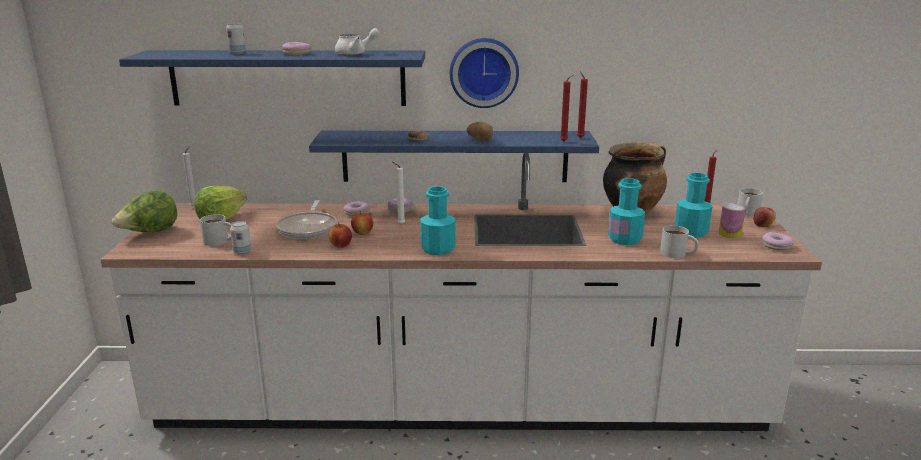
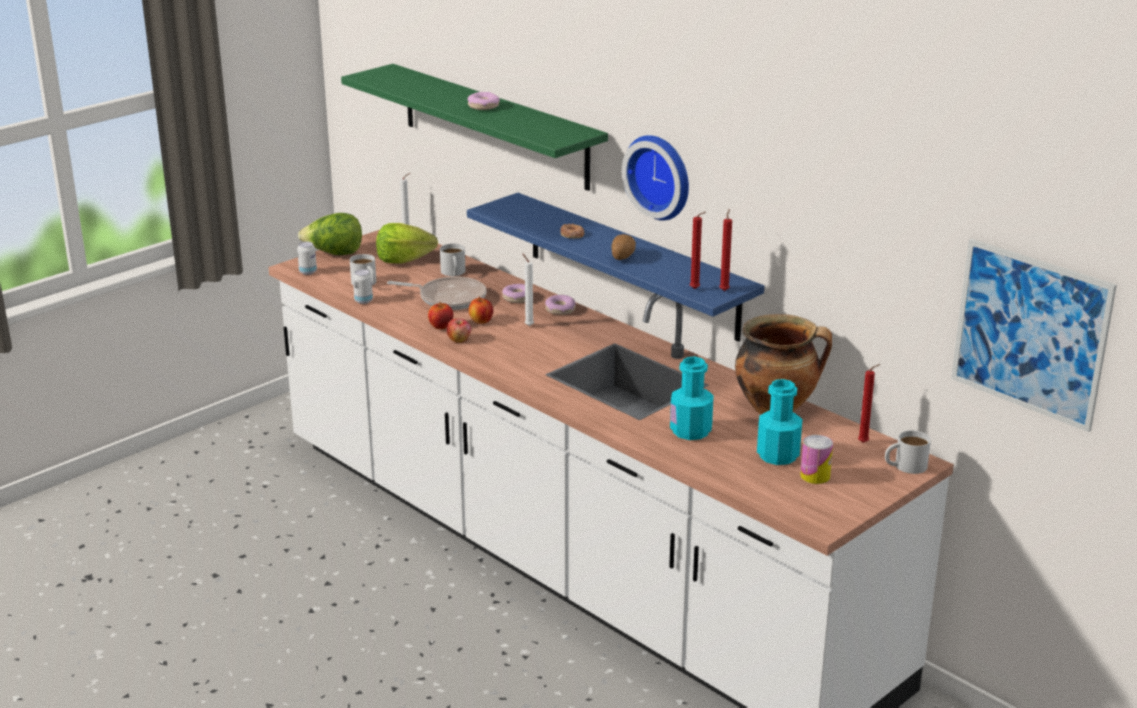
camera: 45 degrees right, 5 degrees up
(237, 53) = (442, 91): can -> can (308, 272)
(288, 78) = (494, 126): blue shelf -> green shelf
(308, 228) = (448, 298): frying pan -> frying pan turned 120 degrees counterclockwise
(355, 53) = (528, 121): white teapot -> none
(438, 249) = (507, 364): turquoise bottle -> none
(678, 254) = (702, 468): white mug -> white mug (453, 273)
(763, 225) = (883, 485): apple -> apple (459, 340)
(776, 246) = (827, 510): donut -> none
(812, 95) = (1030, 333): none -> picture

